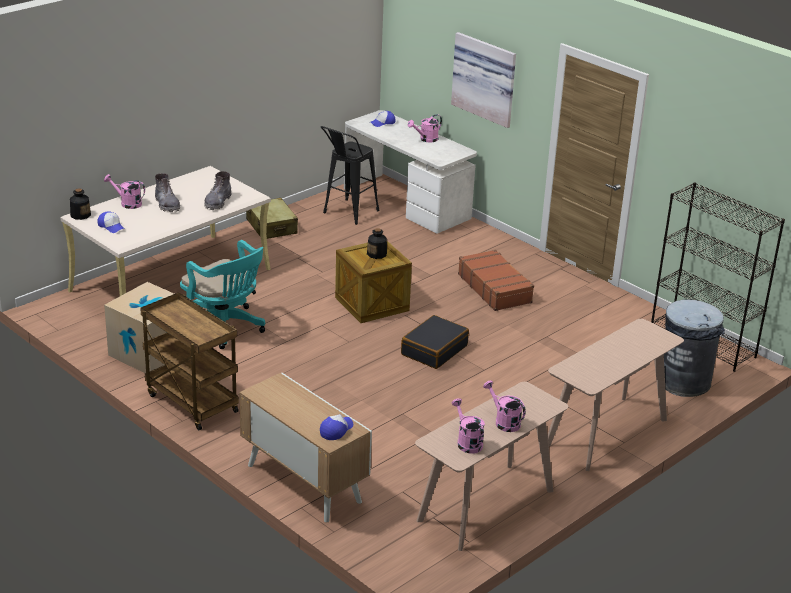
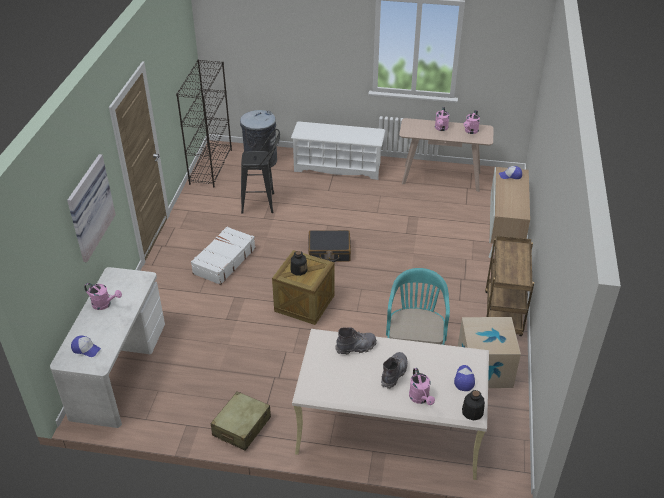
camera: 125 degrees left, 10 degrees up
(347, 214) = (173, 393): black stool -> black stool (263, 203)
(495, 288) = (224, 261): brown suitcase -> white suitcase
(606, 432) = (338, 167): beige console table -> white shoe rack

